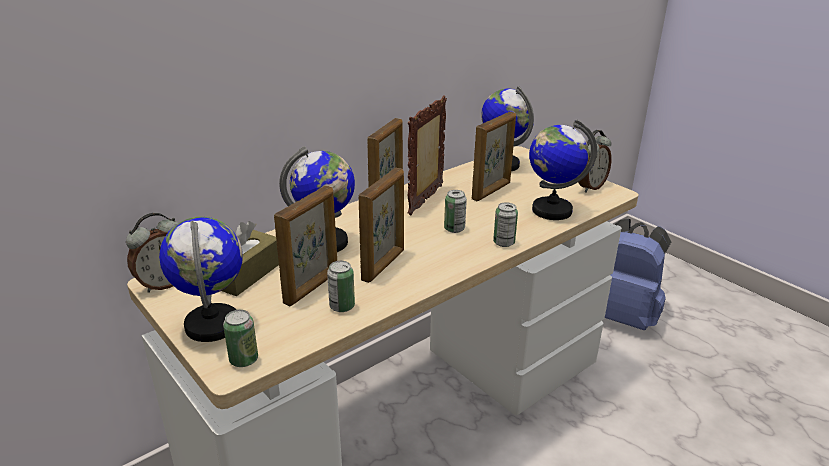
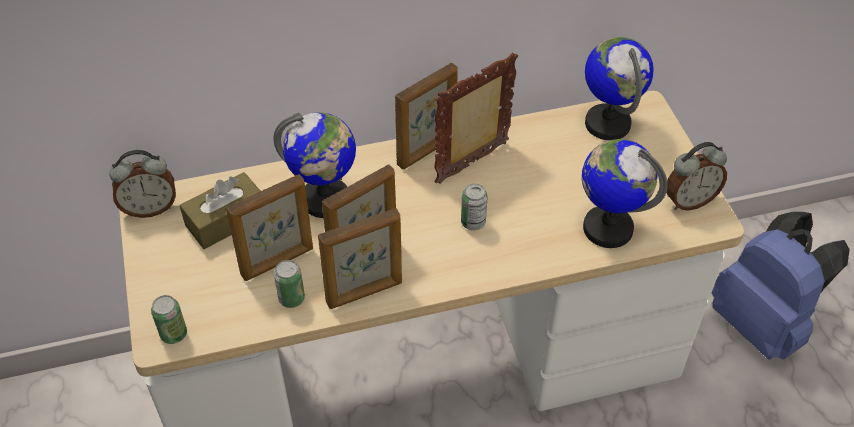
camera: 25 degrees right, 20 degrees up
(213, 324) = (168, 280): globe -> none
(492, 191) = (560, 171): picture frame -> picture frame (365, 293)
(504, 243) = (512, 263): can -> none

